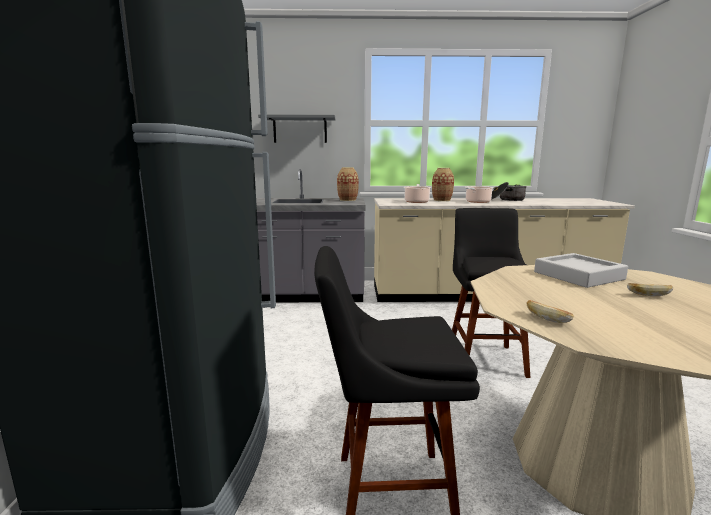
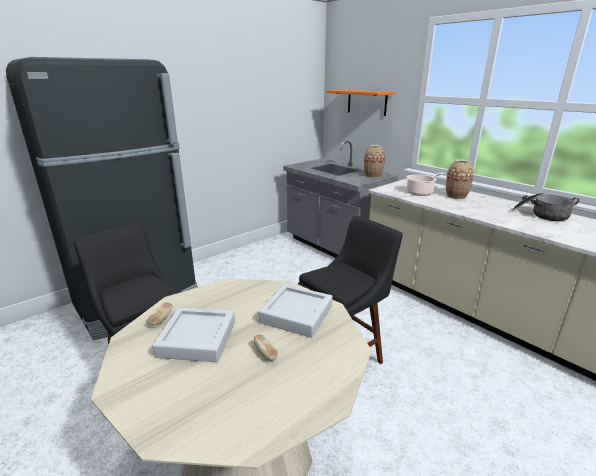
camera: 50 degrees right, 10 degrees up
(300, 130) = (367, 102): grey shelf -> orange shelf
(477, 202) = (481, 209): cooking pot -> none
(608, 312) = (197, 339): none -> grey tray

